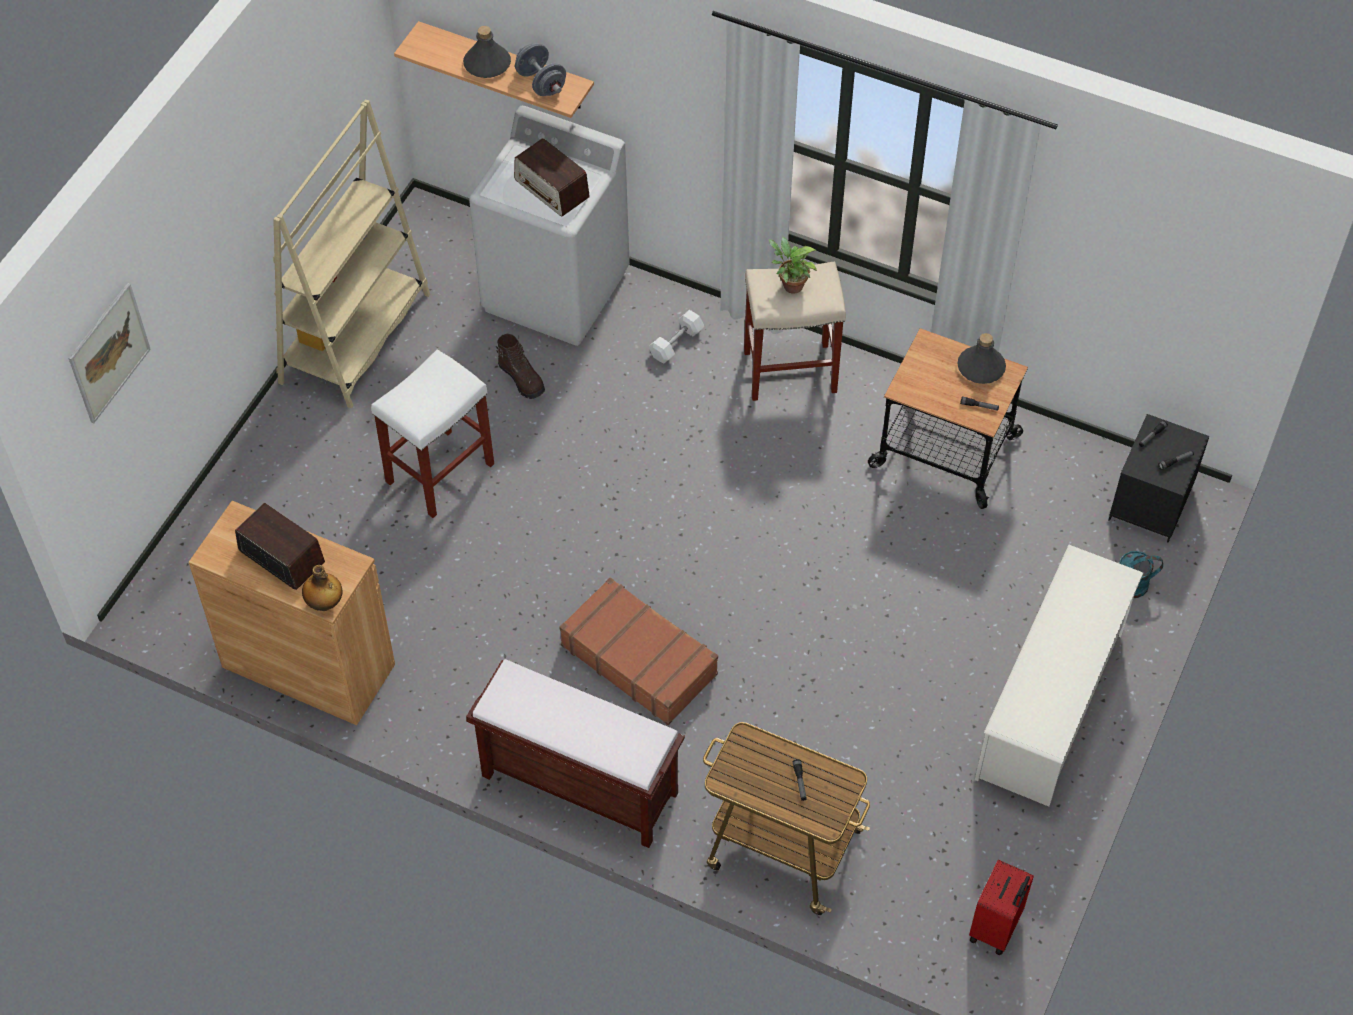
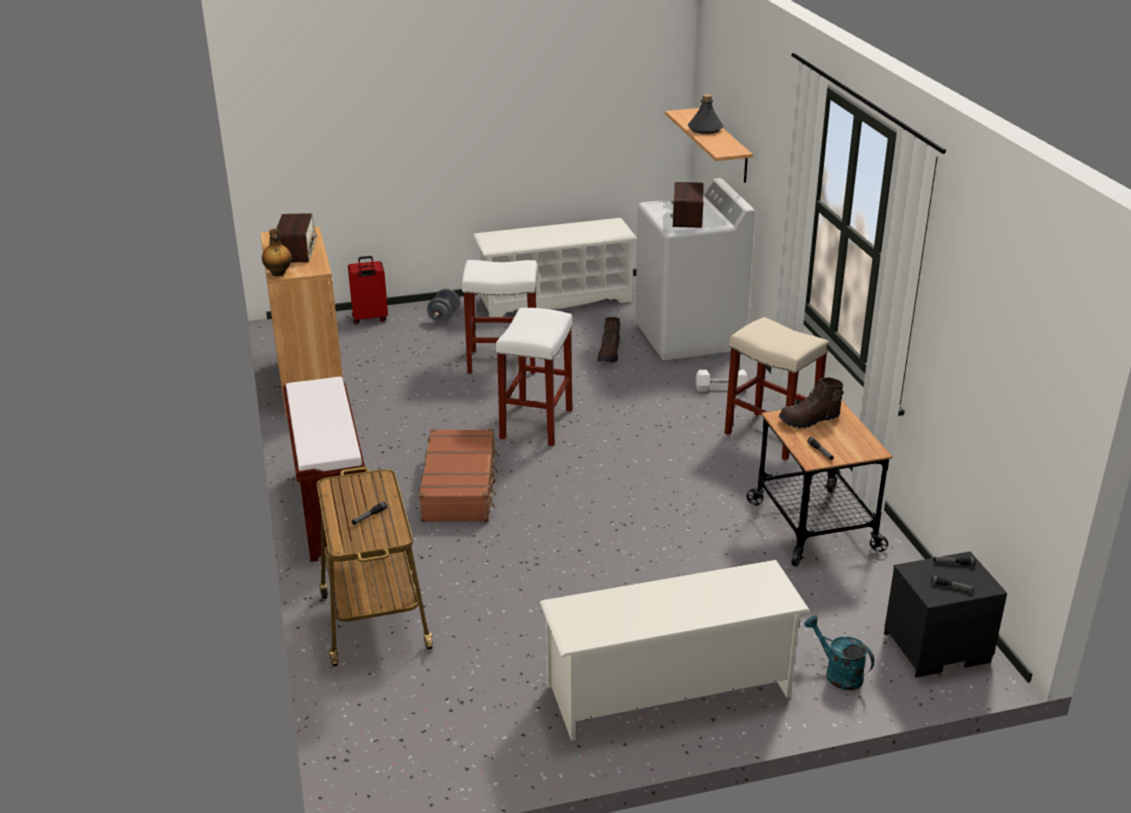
camera: 50 degrees right, 25 degrees down
(109, 353) = (330, 115): picture -> none
(355, 338) = (555, 299): beige bookcase -> white shoe rack
(541, 83) = (721, 143): grey dumbbell -> grey dumbbell (444, 317)
(588, 526) = (536, 423): none -> white stool
(790, 285) = (778, 333): potted plant -> none
(927, 374) = (809, 420): none -> brown boot
(981, 368) = (854, 438): grey bottle -> none
(996, 928) = (418, 770): red suitcase -> red suitcase (370, 319)

